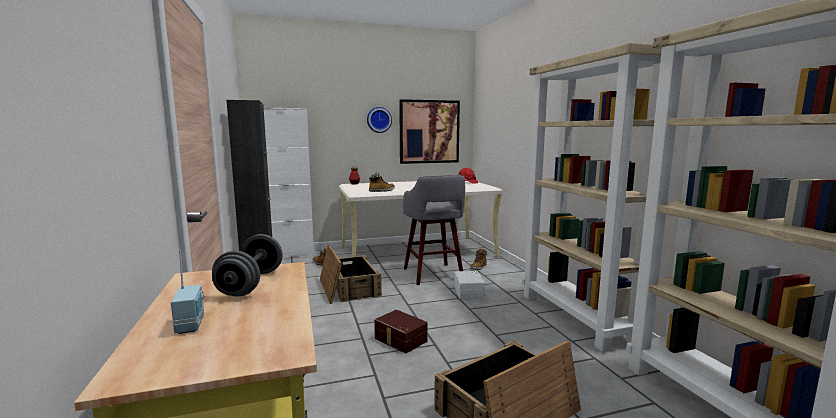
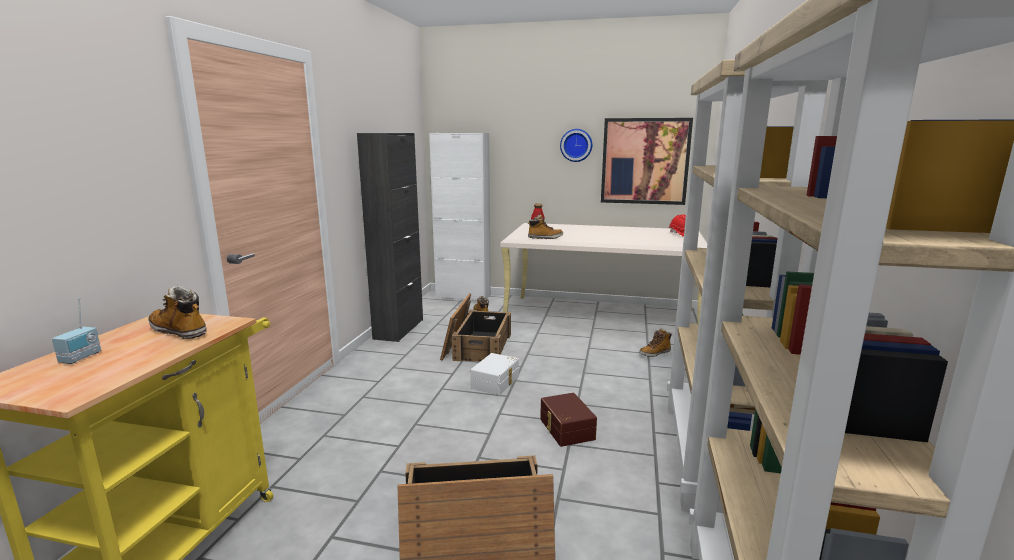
camera: 30 degrees right, 5 degrees up
(251, 283) = (179, 331): grey dumbbell -> boot
(400, 340) = (461, 418): brown storage box -> brown storage box (565, 429)
(433, 275) = (585, 351): grey stool -> none
(469, 291) = (603, 382): white storage box -> white storage box (496, 382)

